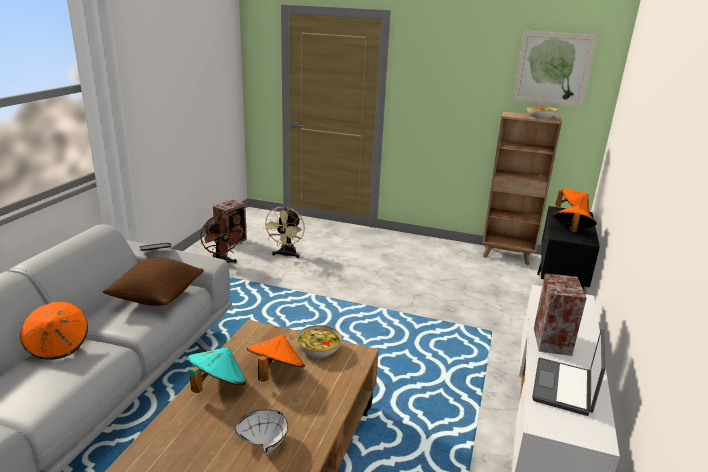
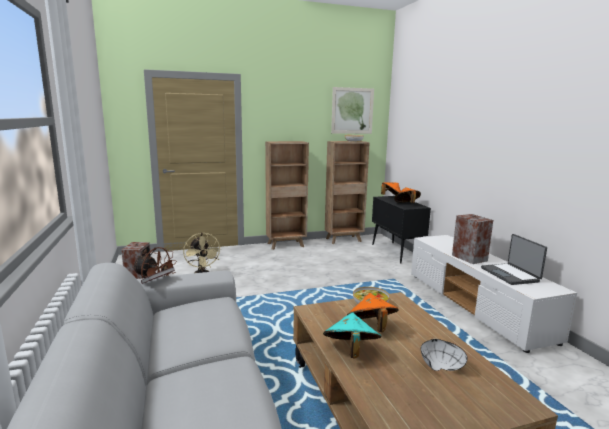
camera: 35 degrees left, 10 degrees down
(58, 345) = (179, 380): orange hat -> none
(157, 298) = (207, 313): brown pillow -> none
(422, 242) = (286, 245): none -> brown bookcase

